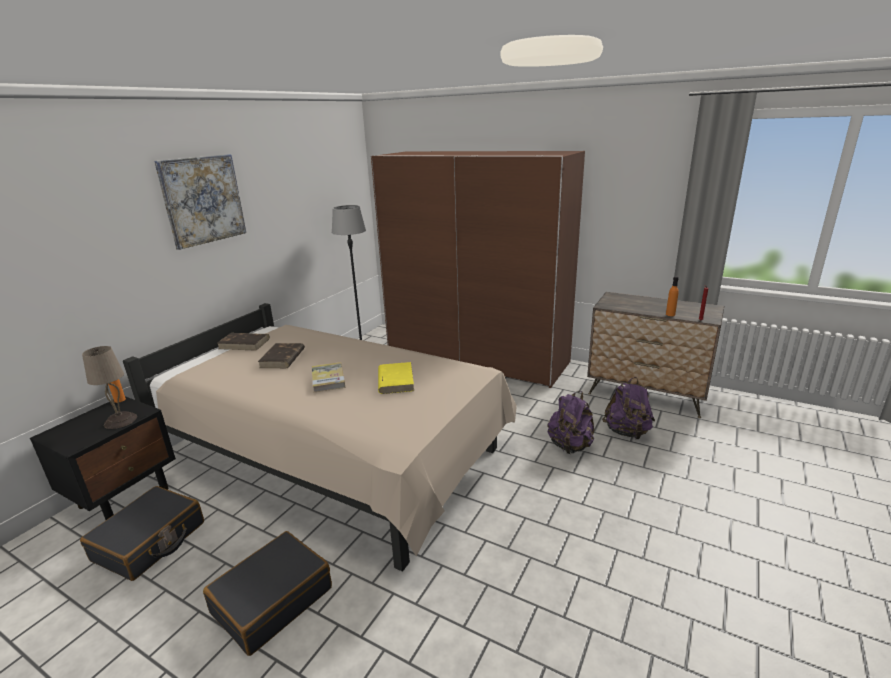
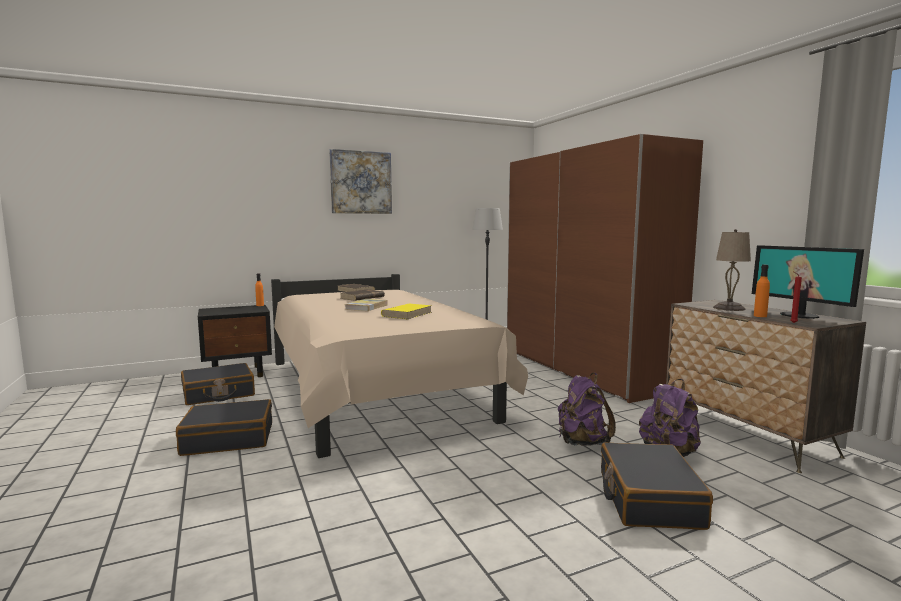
camera: 35 degrees right, 15 degrees down
(120, 420) = (244, 311): beige table lamp -> beige table lamp (728, 308)
(662, 483) = (648, 499): none -> black suitcase
(685, 306) = (799, 315): none -> monitor

